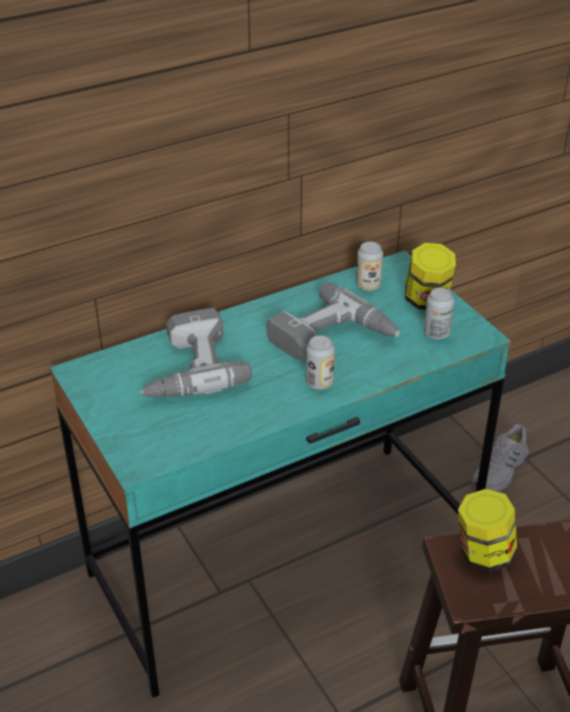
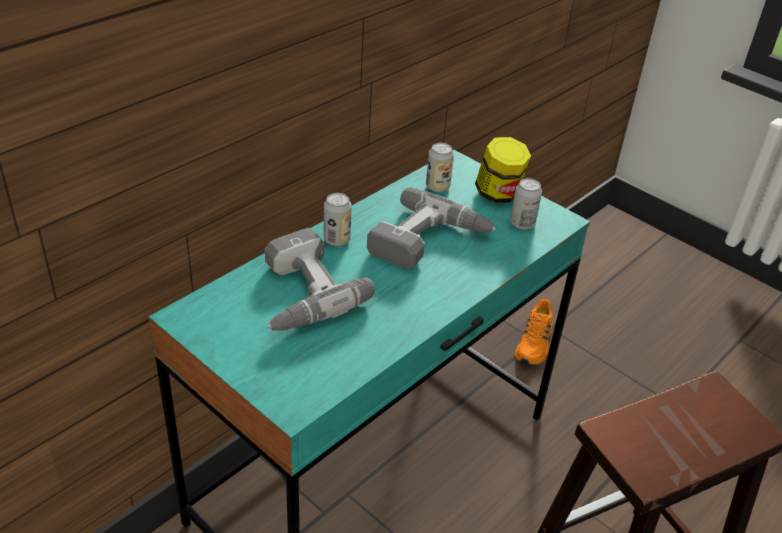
camera: 20 degrees left, 0 degrees up
(319, 382) = (438, 288): can -> can (336, 239)
(483, 554) = (638, 429): jar -> none
(501, 470) = (535, 343): grey shoe -> orange shoe

